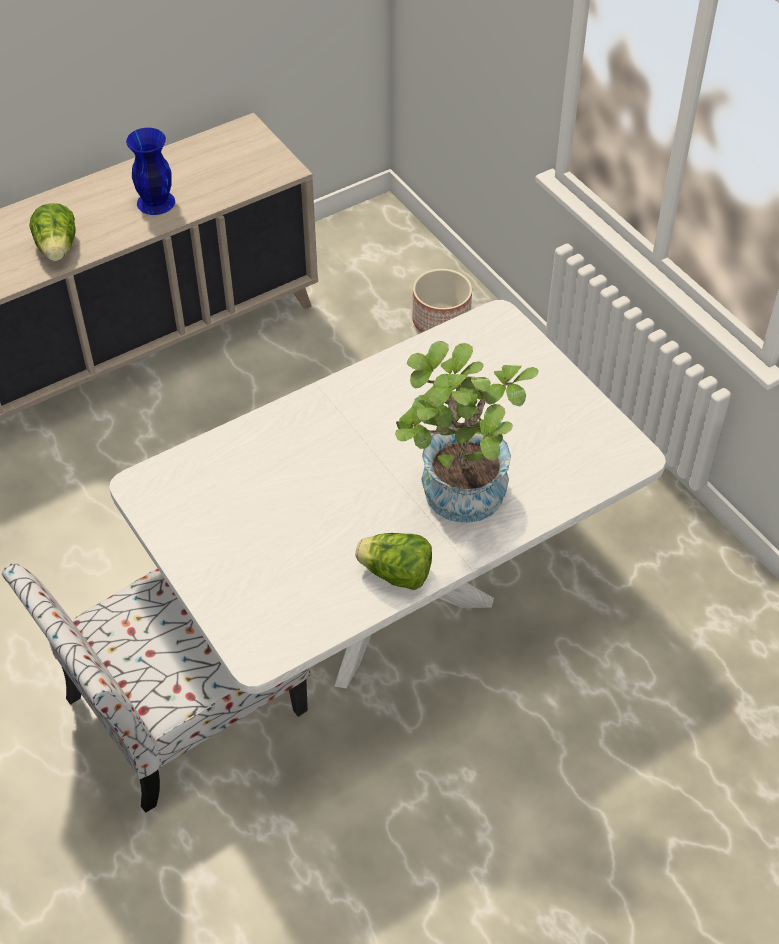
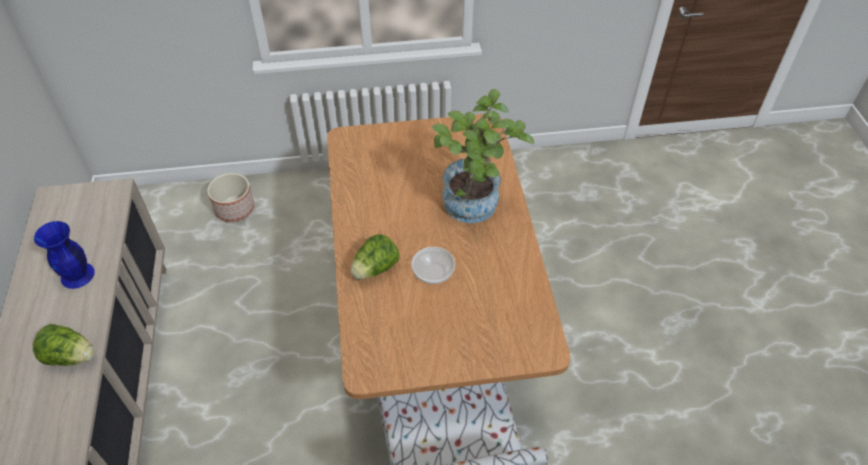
camera: 65 degrees left, 0 degrees up
(319, 495) = (433, 273): none -> bowl
(388, 604) = (433, 320): white dining table -> brown dining table
(396, 574) = (516, 257): lettuce -> lettuce (375, 269)

